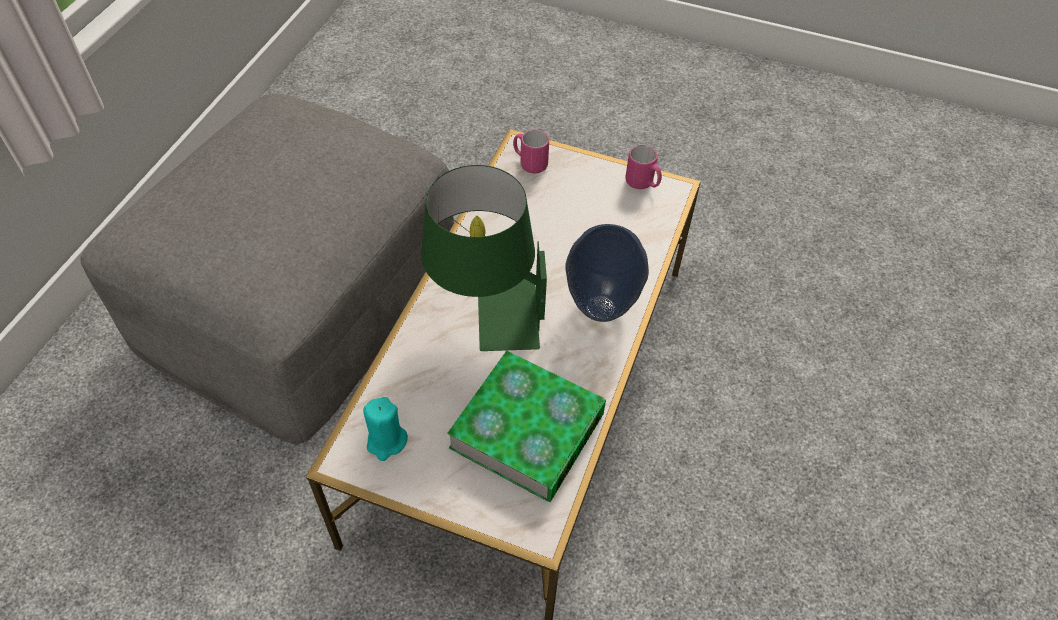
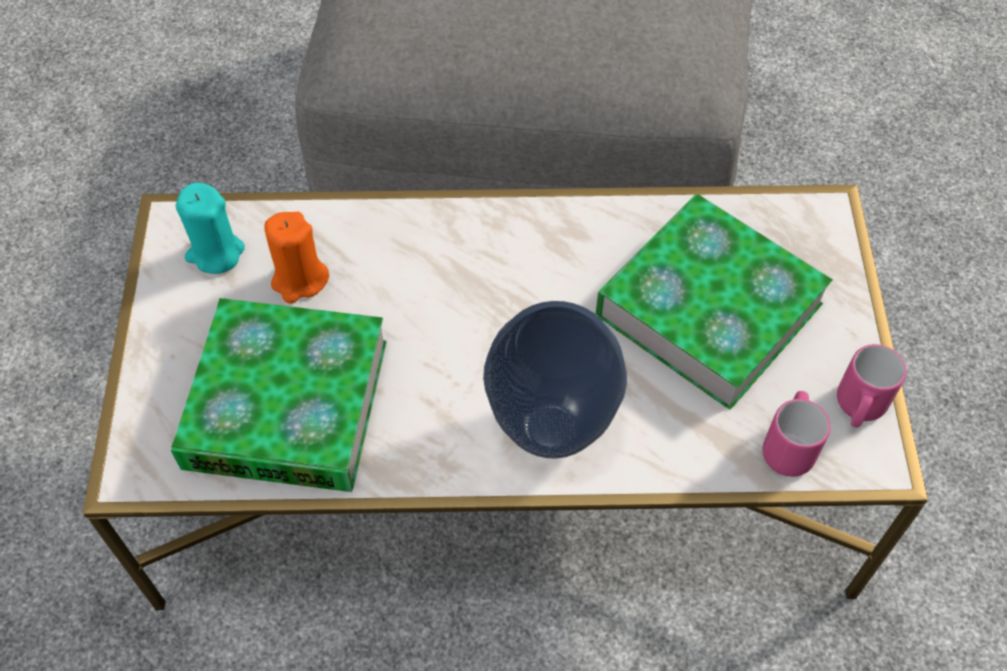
camera: 70 degrees right, 5 degrees up
(435, 399) = (299, 279): none -> orange candle
(487, 314) = (468, 287): green table lamp -> none
(529, 163) = (798, 235): pink mug -> pink mug (788, 445)
(557, 215) = (708, 309): none -> book

